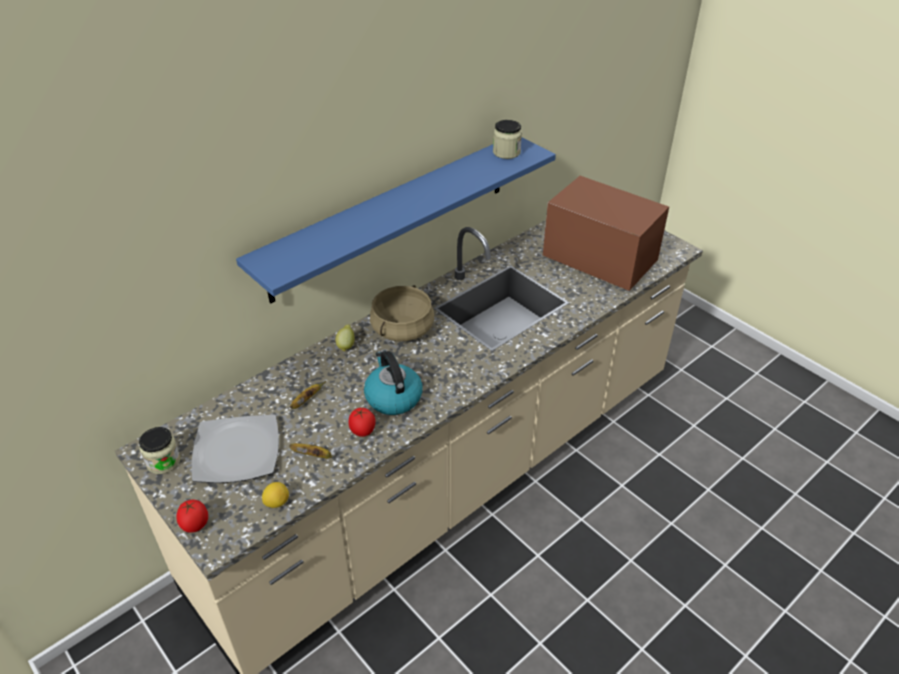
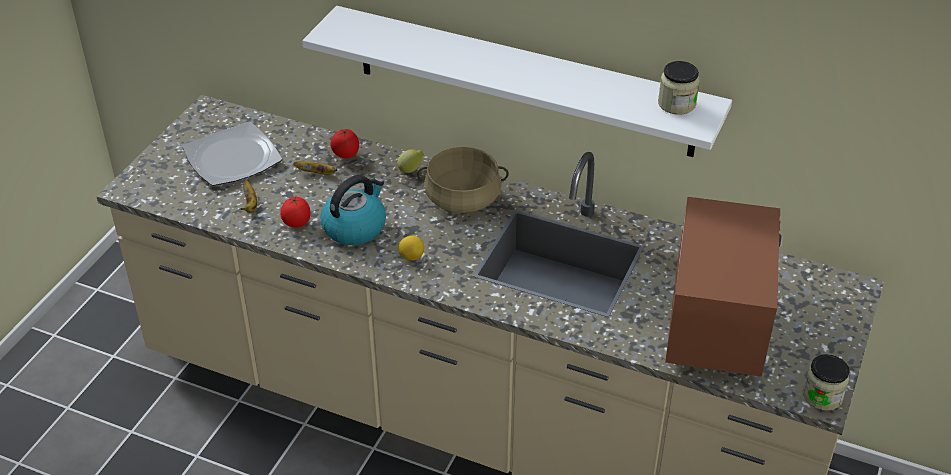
camera: 65 degrees right, 0 degrees up
(163, 461) = (201, 124): jar -> jar (822, 396)
(195, 525) = (142, 169): tomato -> tomato (345, 155)
(277, 502) = (186, 203): lemon -> lemon (411, 257)
(392, 216) = (523, 81): blue shelf -> white shelf

